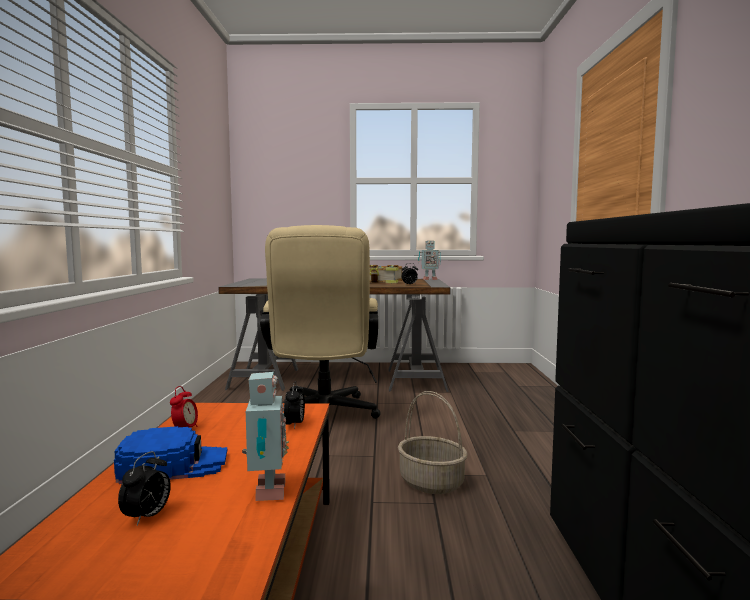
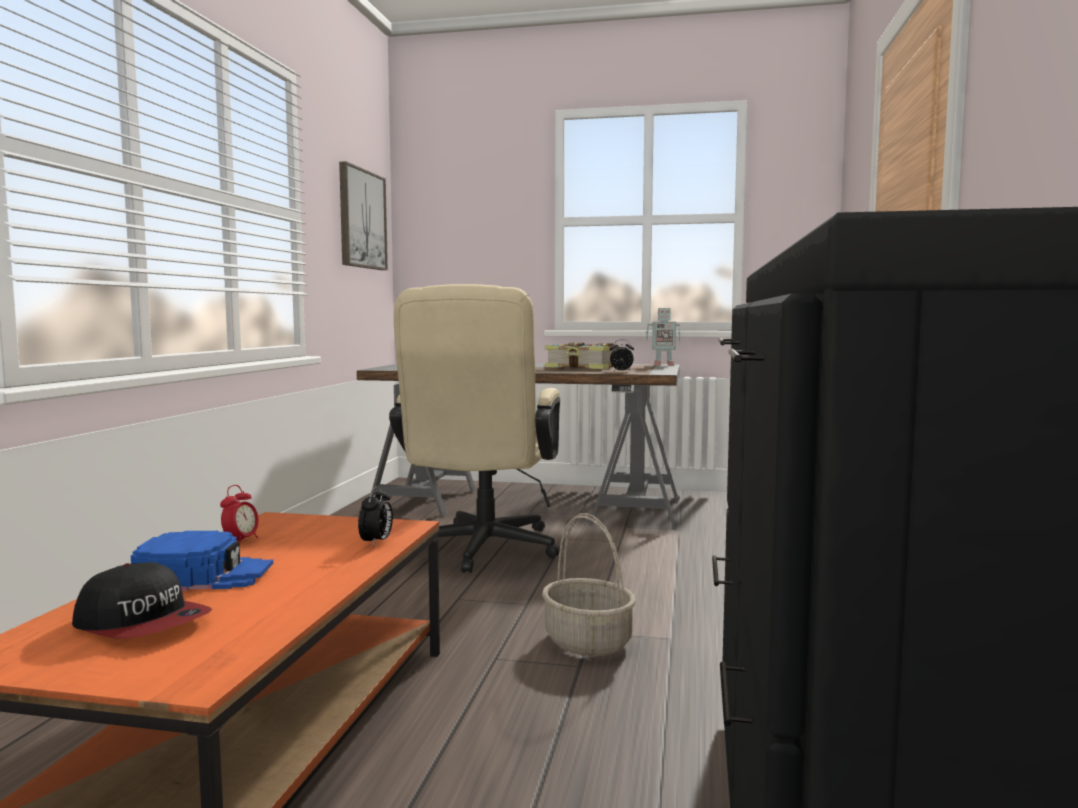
camera: 10 degrees right, 0 degrees up
(147, 517) = (143, 622): alarm clock -> cap
(213, 176) = (361, 219): none -> picture
(266, 492) = (289, 609): toy robot -> none

